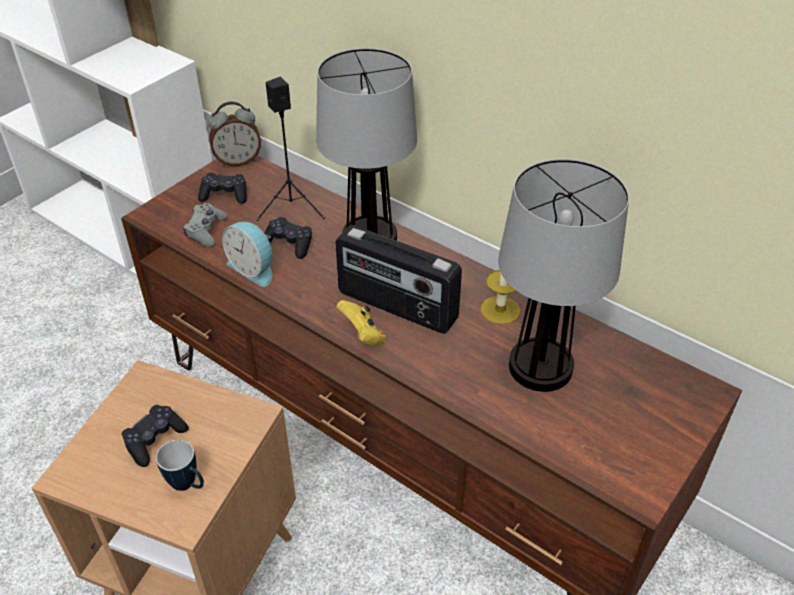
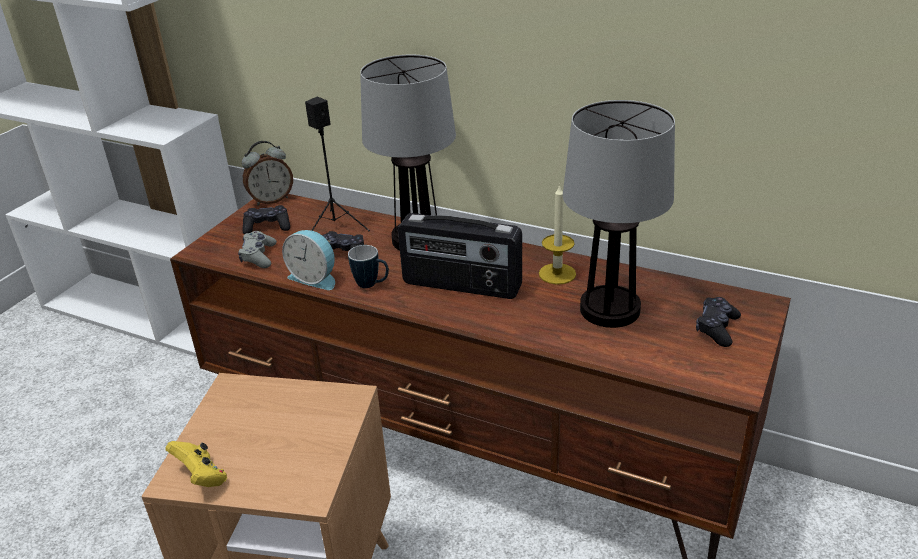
camera: 10 degrees left, 10 degrees down
(155, 440) = (258, 434): black game controller -> black game controller (717, 328)
(188, 485) = (304, 465): mug -> mug (372, 285)
(363, 335) = (438, 312): yellow game controller -> yellow game controller (202, 477)

